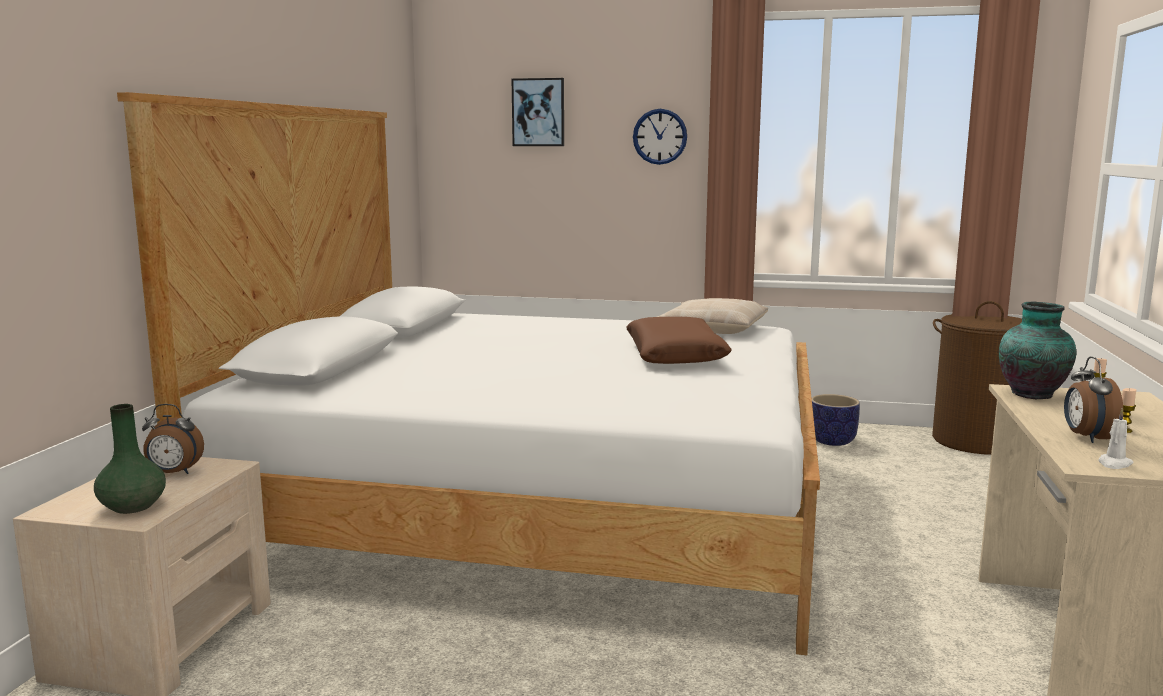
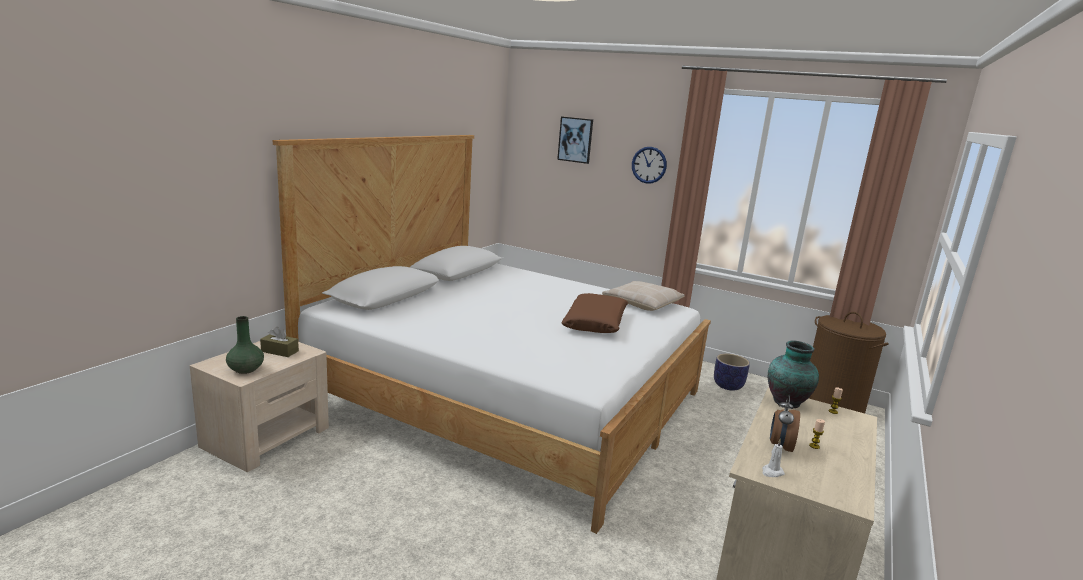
camera: 15 degrees right, 5 degrees up
(174, 473) = (280, 351): alarm clock -> brown tissue box

